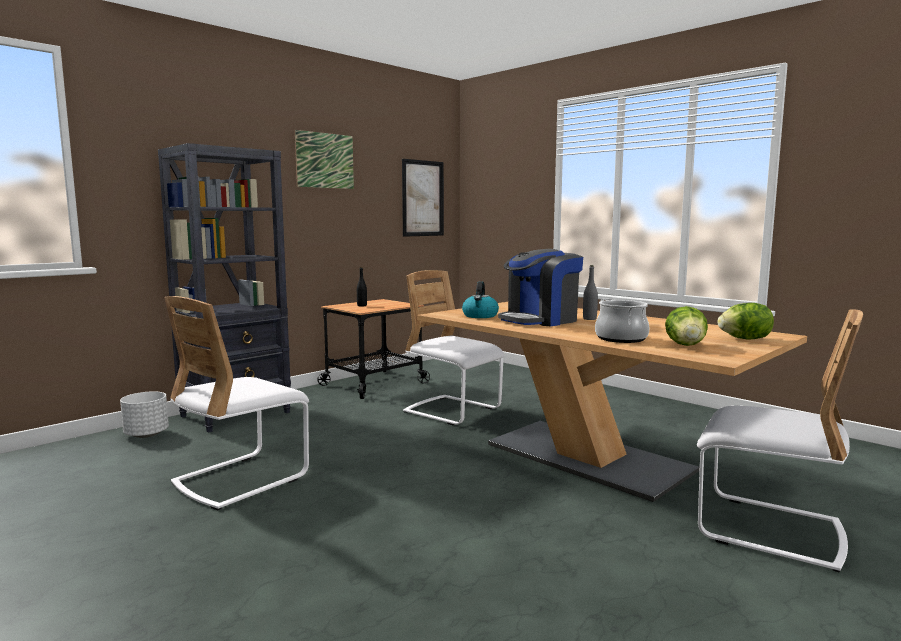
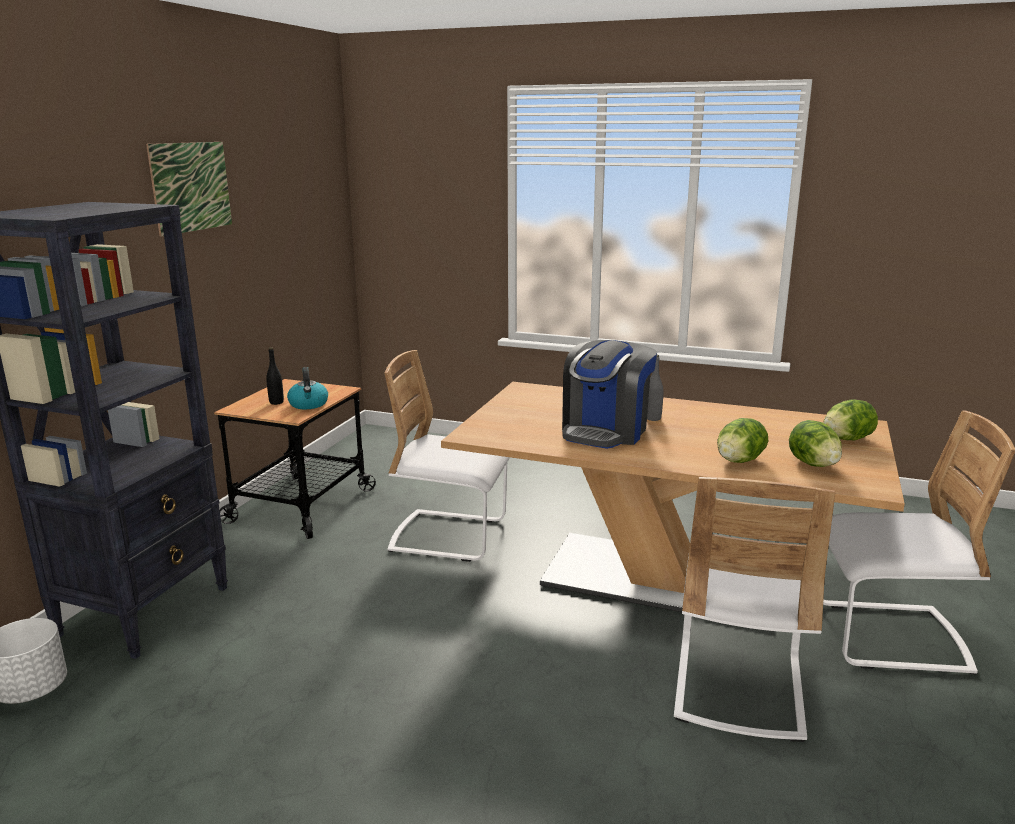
camera: 25 degrees left, 10 degrees up
(241, 479) = (276, 735): white chair -> white chair (738, 685)
(423, 198) = (312, 220): picture -> none
(480, 316) = (524, 432): kettle -> kettle (309, 404)
(621, 338) = (739, 461): cooking pot -> lettuce

